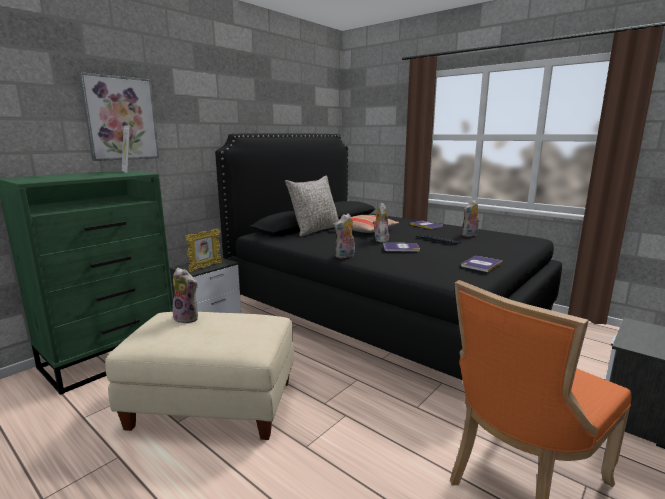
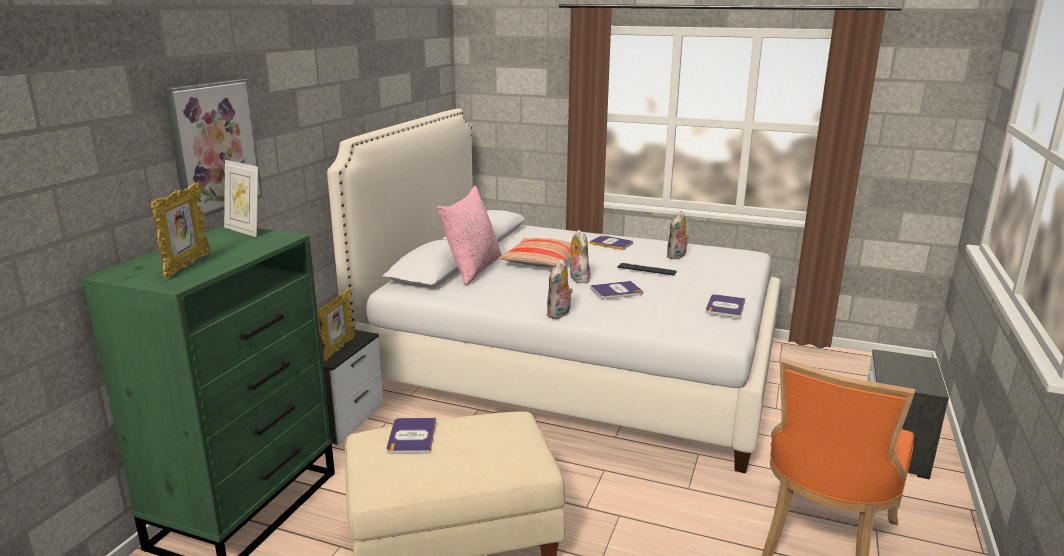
camera: 20 degrees left, 5 degrees up
(57, 177) = (187, 266): none -> picture frame
(188, 318) = (412, 436): plush toy -> book
(315, 230) = (472, 269): grey pillow -> pink pillow
(383, 308) = (573, 365): black bed -> white bed

